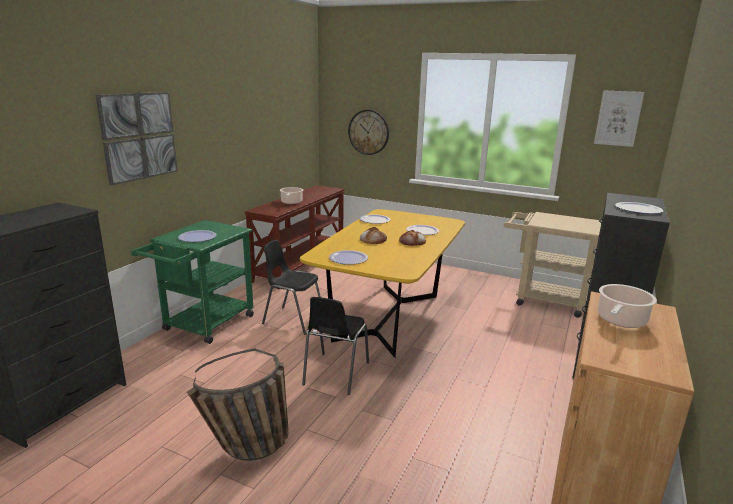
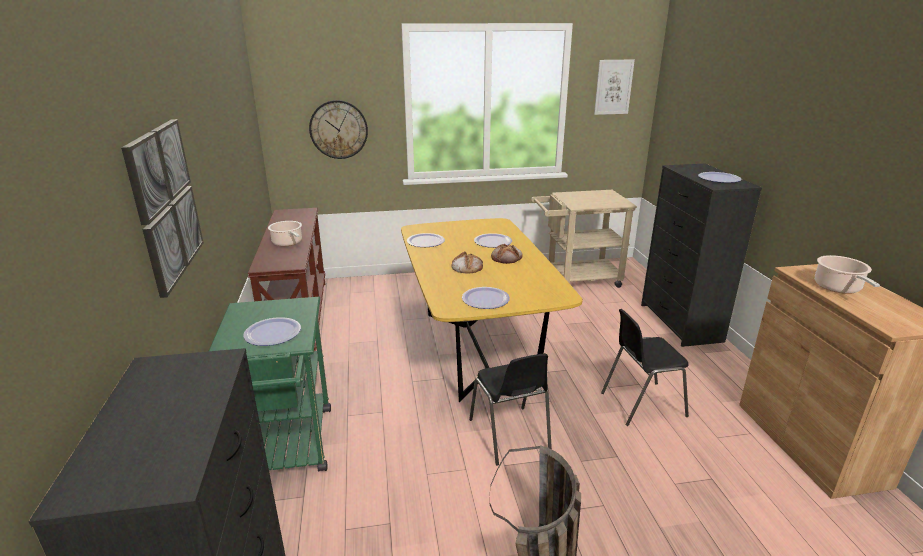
camera: 35 degrees left, 5 degrees up
(293, 320) = (385, 393): black chair -> black chair (641, 404)

